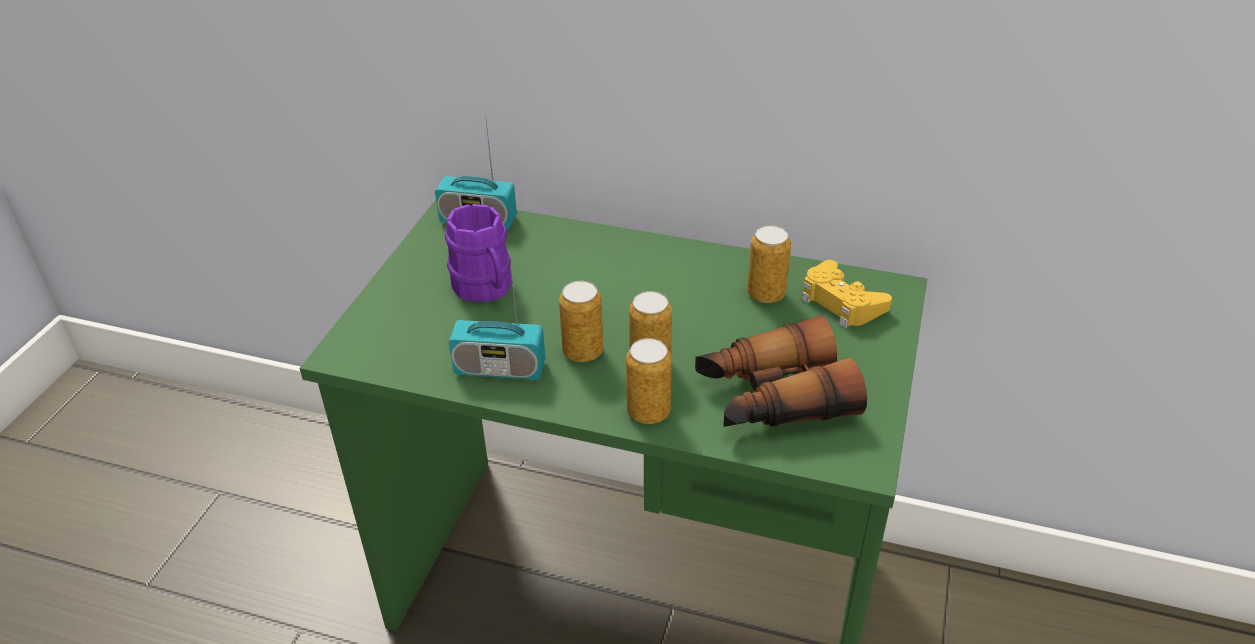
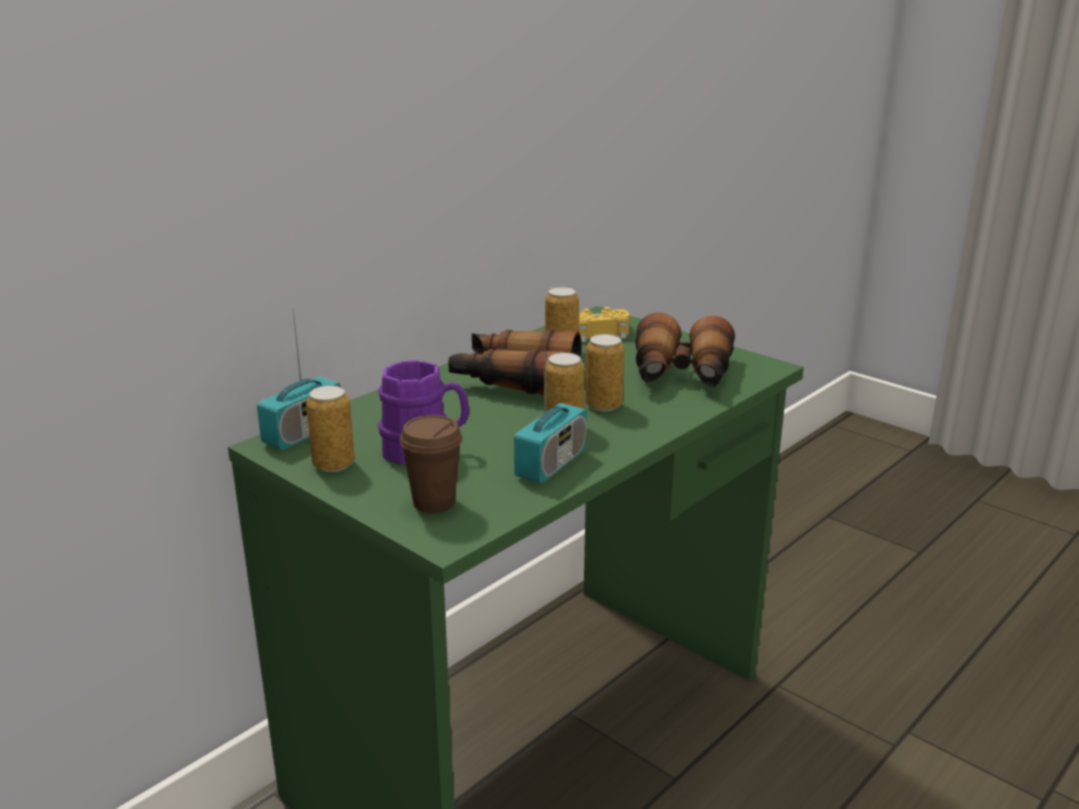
camera: 65 degrees left, 15 degrees down
(396, 327) = (434, 503): none -> brown cup
(648, 412) = (662, 418): can -> can (333, 464)
(668, 288) = (514, 379): none -> binoculars

